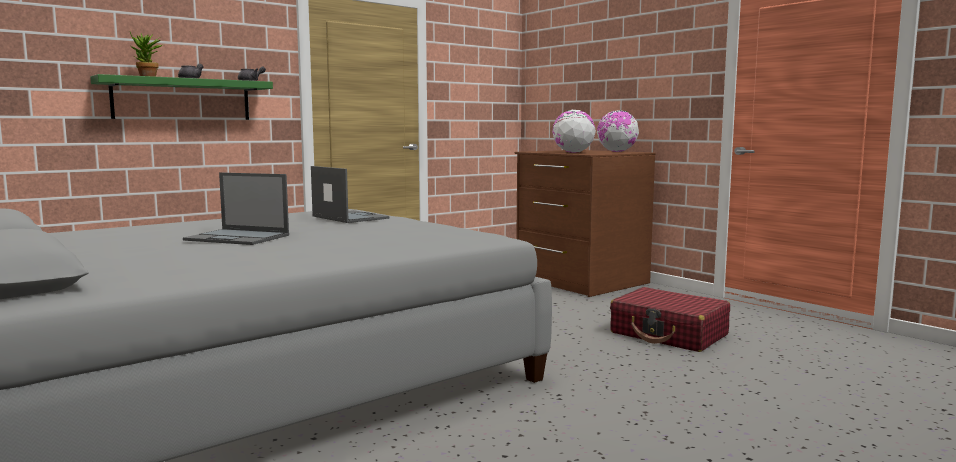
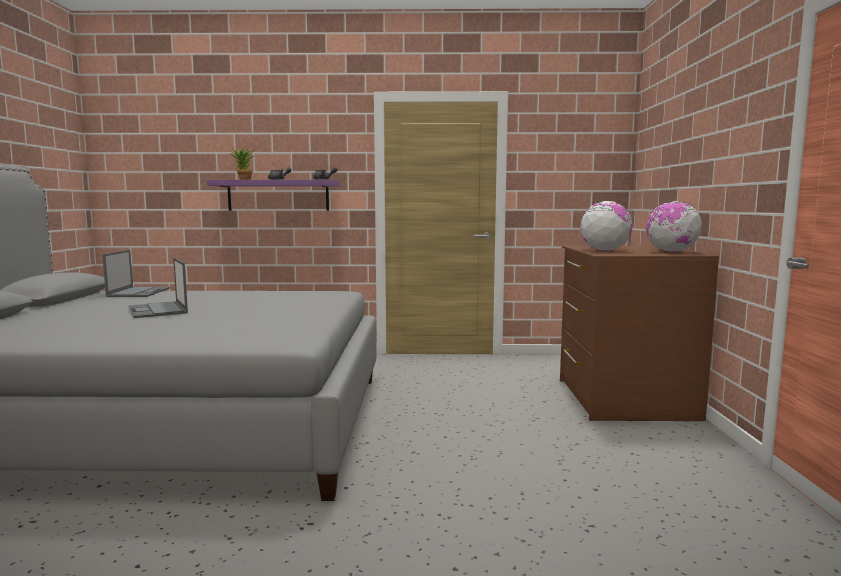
camera: 40 degrees right, 0 degrees up
(182, 99) = (278, 195): green shelf -> purple shelf
(349, 217) = (300, 301): laptop -> laptop (139, 292)
(669, 334) = (576, 496): red suitcase -> none

